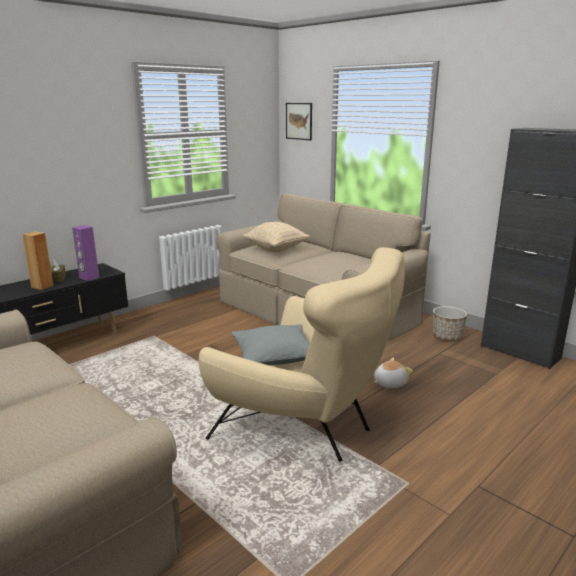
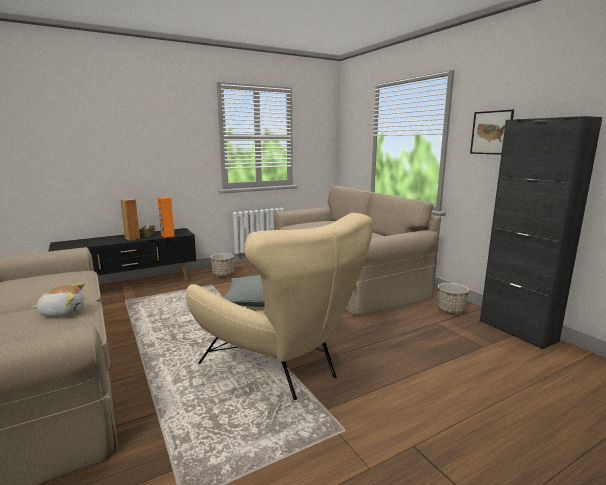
camera: 15 degrees right, 5 degrees down
(89, 278) = (167, 236): purple speaker -> orange speaker
(159, 320) = (223, 274): none -> planter
(276, 249) = (315, 226): beige pillow -> none
(299, 121) = (351, 130): picture -> picture (491, 132)
(389, 383) = (376, 341): plush toy -> plush toy (62, 312)

